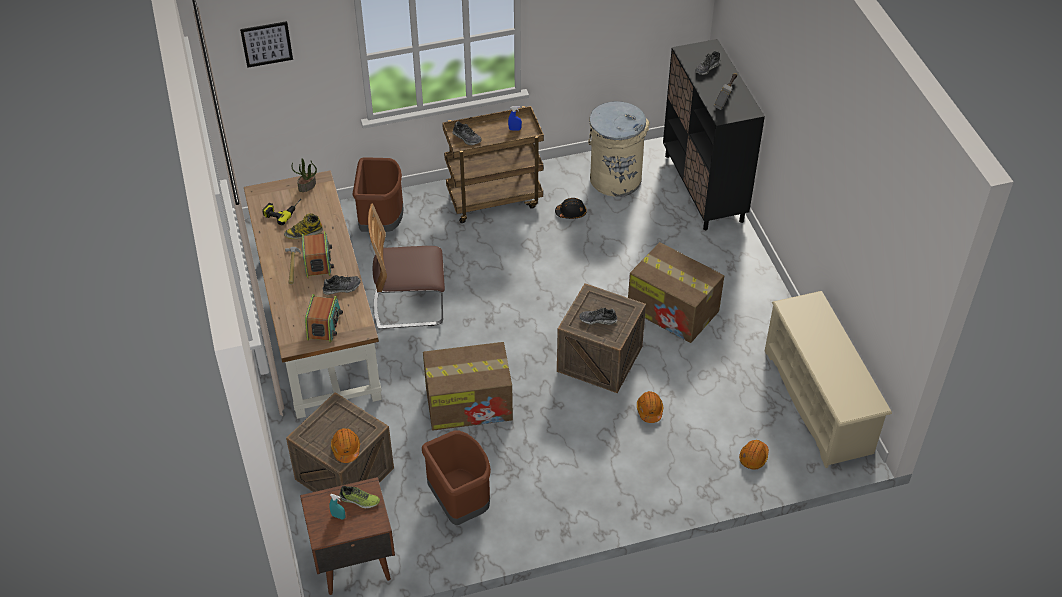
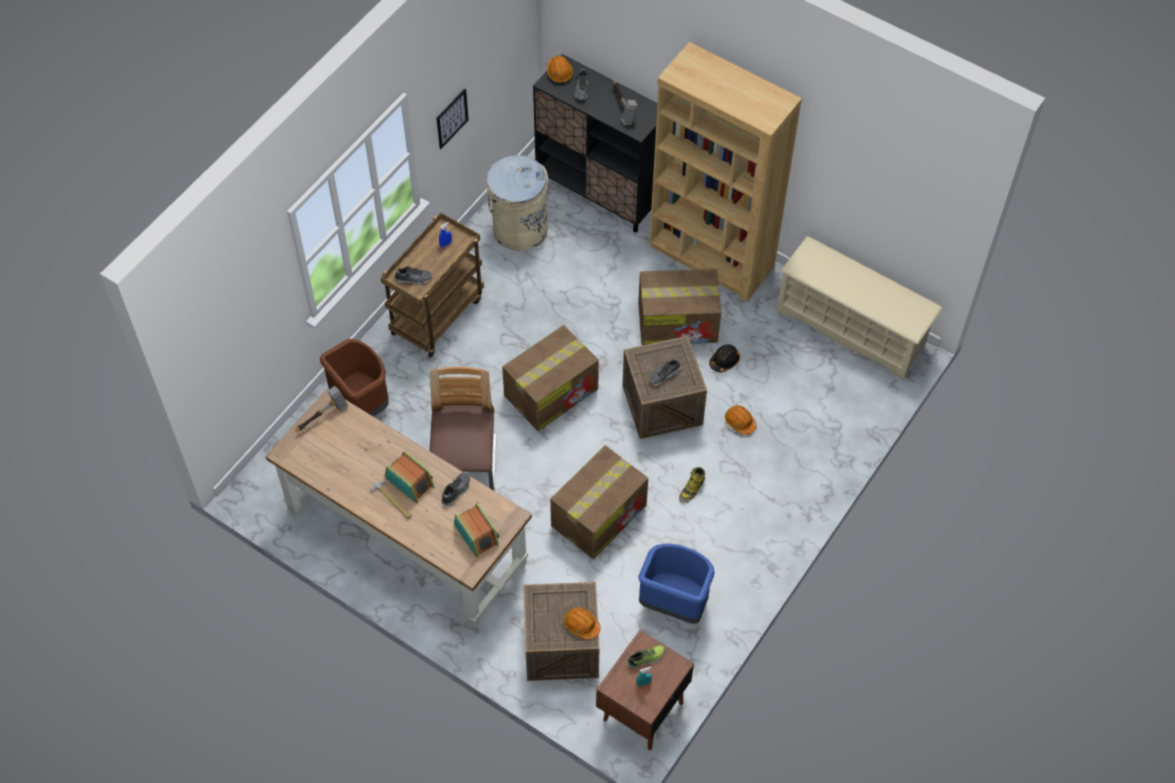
camera: 40 degrees left, 10 degrees up
(266, 44) = (229, 310): picture -> picture (452, 118)
(282, 210) = (326, 455): power drill -> none
(303, 233) = (368, 463): boot -> boot (692, 488)
(307, 186) = (323, 417): potted plant -> hammer
(409, 306) = (465, 464): chair -> chair turned 135 degrees clockwise
(460, 503) = (673, 602): brown trash can -> blue trash can
(524, 298) = (552, 391): none -> cardboard box
(571, 213) = (514, 286): black hard hat -> black hard hat (724, 361)
(748, 281) = (711, 257): none -> brown bookcase
(753, 457) = (847, 408): orange hard hat -> orange hard hat (559, 72)

